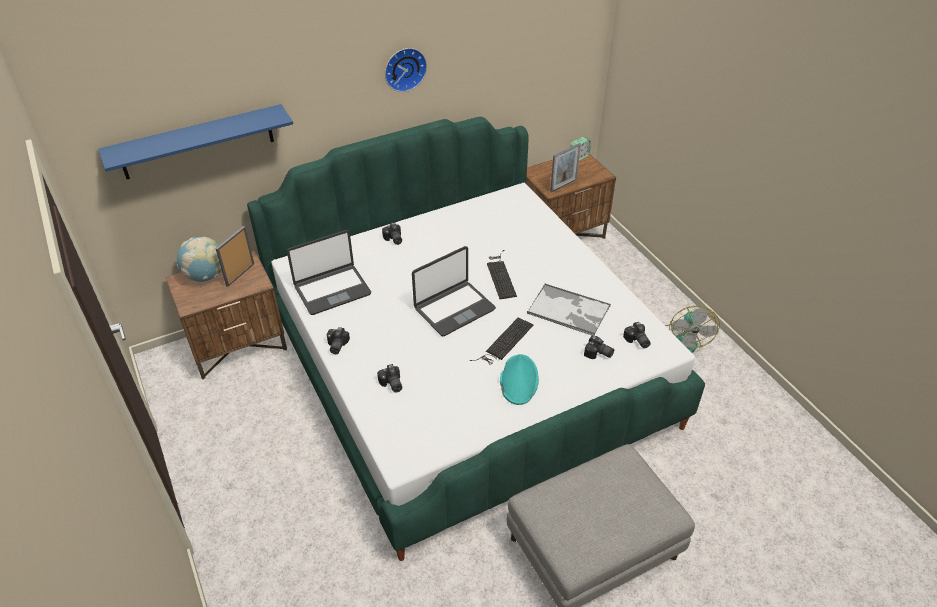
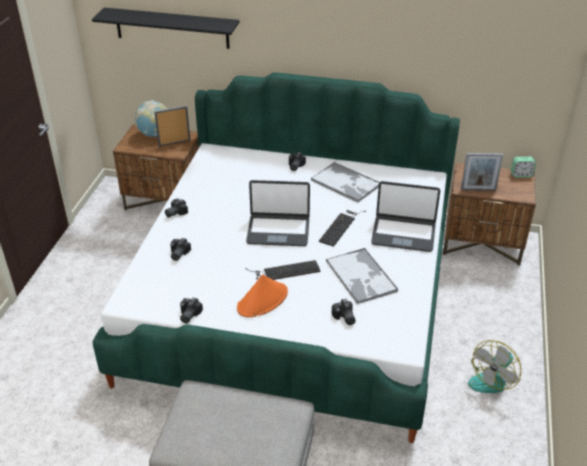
camera: 40 degrees right, 5 degrees down
(197, 142) = (172, 28): blue shelf -> black shelf
(332, 290) = (215, 178): laptop -> laptop (403, 234)
(404, 68) = (349, 25): wall clock -> none
(457, 232) = (346, 183): none -> tray
(518, 380) = (263, 300): turquoise hat -> orange hat
(637, 341) = (387, 327): camera -> camera (188, 315)

